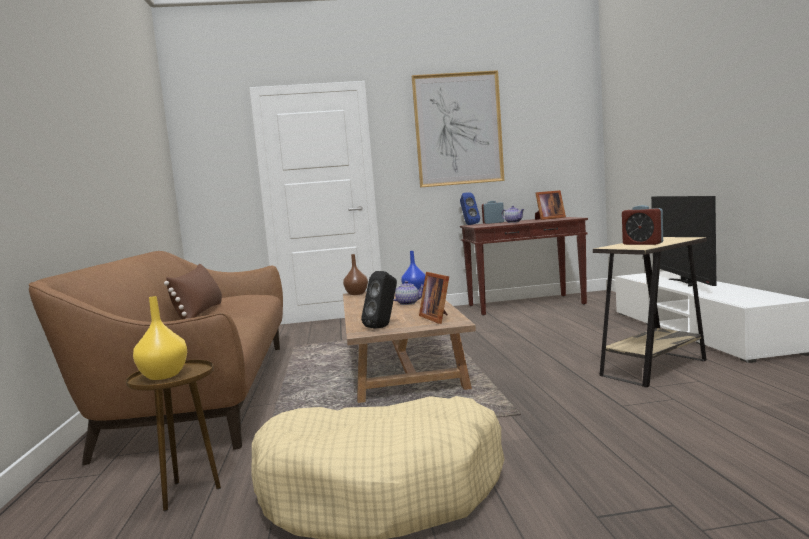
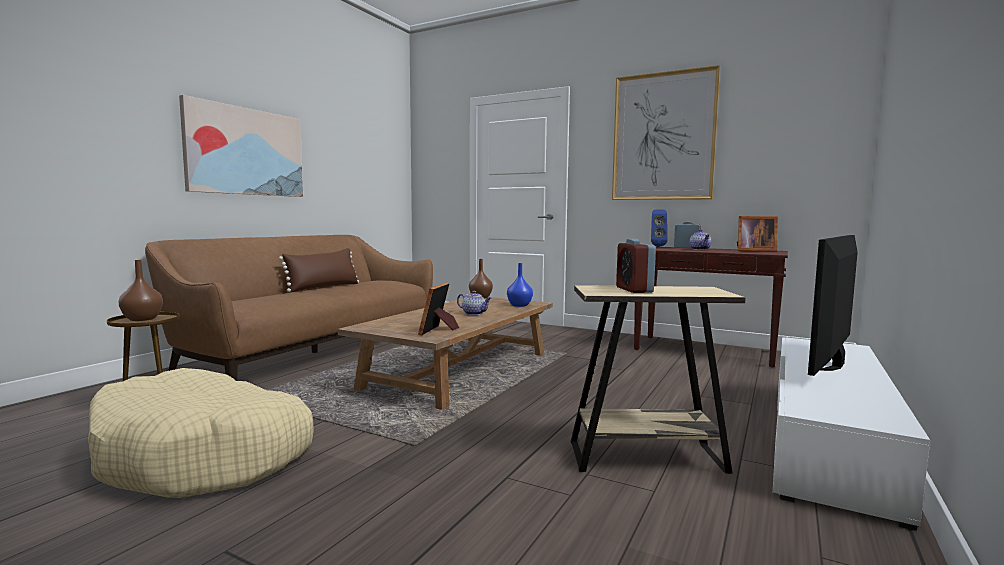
camera: 35 degrees right, 0 degrees up
(71, 150) = (245, 151): none -> picture
(163, 376) = (141, 319): yellow vase -> brown vase
(383, 327) = (386, 326): black speaker -> none

